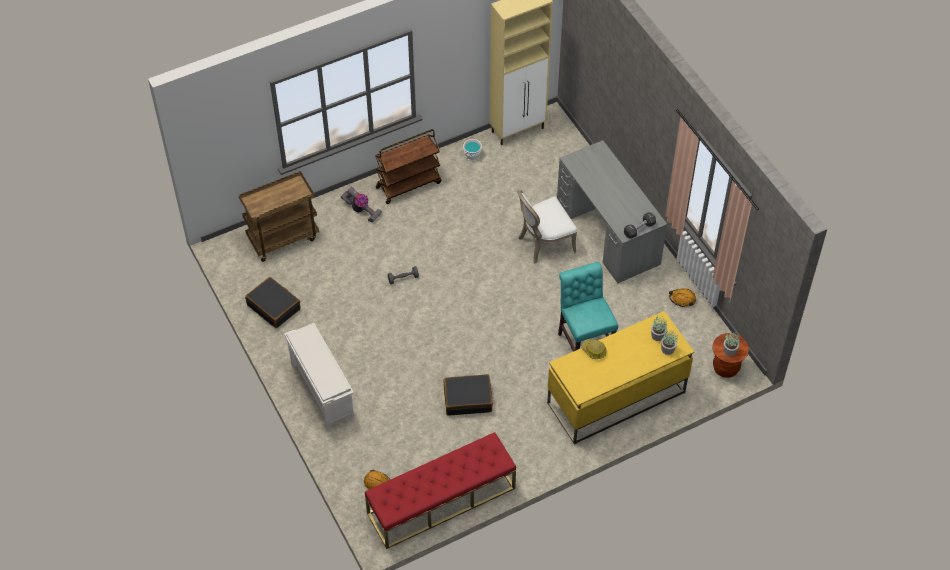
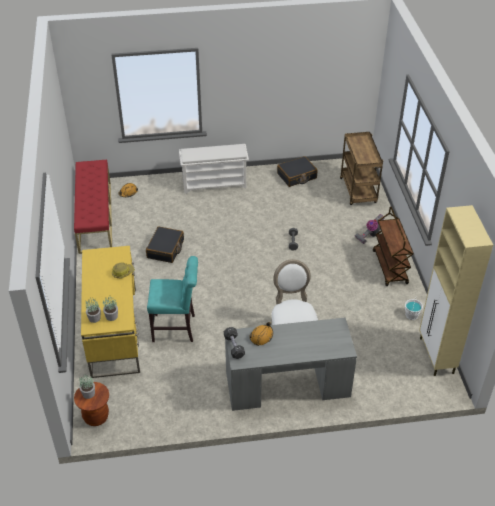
camera: 110 degrees right, 10 degrees down
(682, 299) = (185, 412): orange hard hat -> orange hard hat (261, 336)

